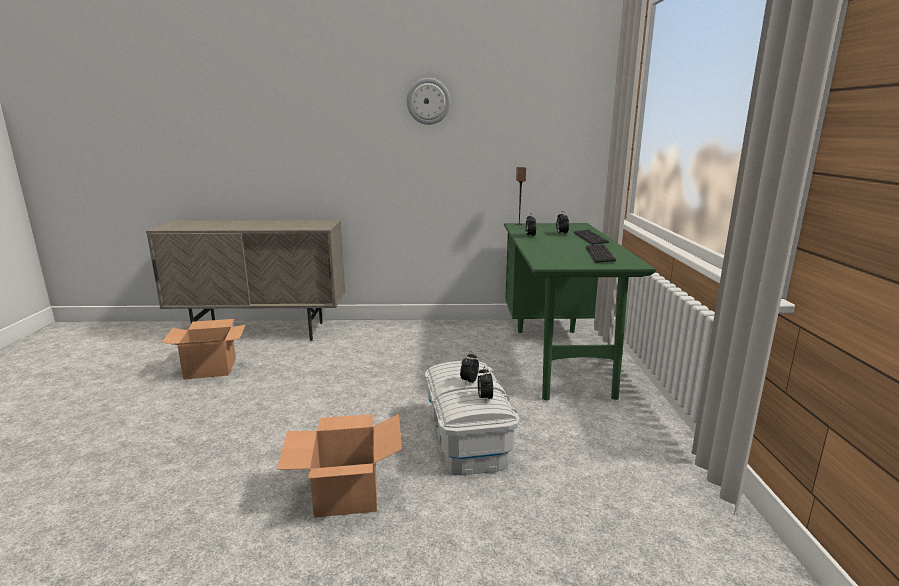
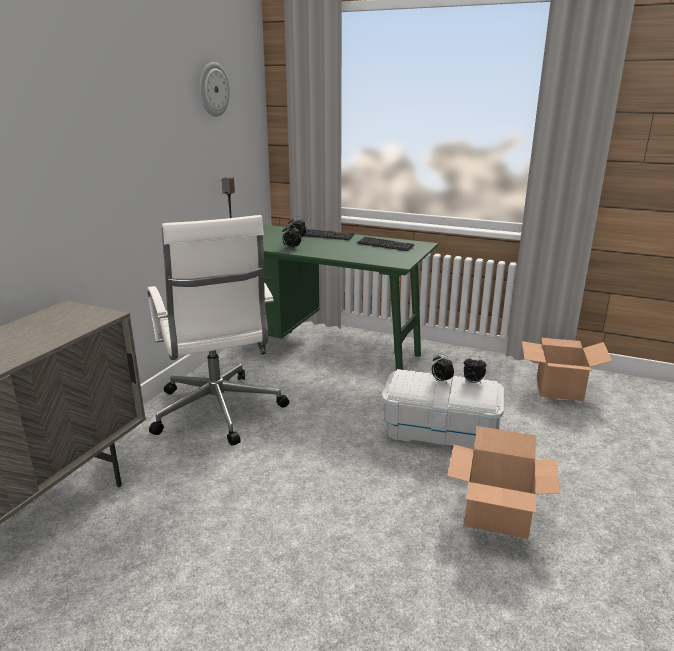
camera: 65 degrees left, 5 degrees up
(209, 369) = (108, 607): cardboard box -> cardboard box (559, 389)
(414, 342) = (218, 412): none -> white office chair
(428, 101) = (132, 106): wall clock -> wall clock (213, 89)

